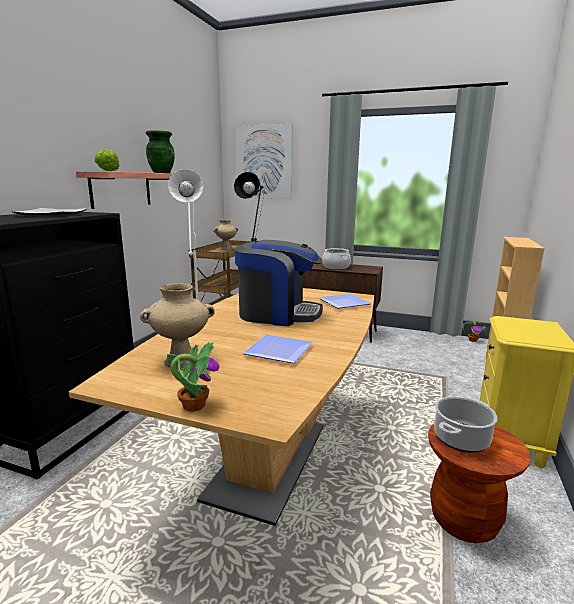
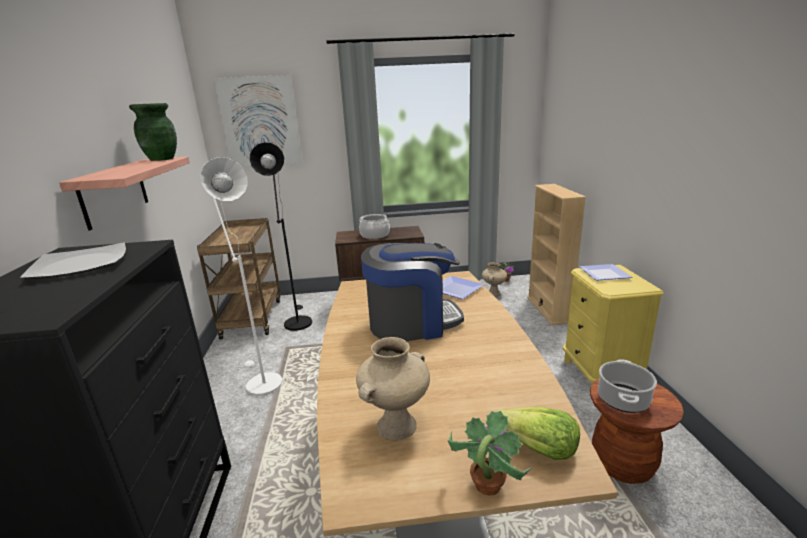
camera: 25 degrees left, 5 degrees up
(106, 171) = (103, 174): lettuce -> lettuce (538, 448)
(226, 249) = (234, 234): beige vase -> beige vase (493, 293)
(280, 352) = (477, 376): plate -> plate (606, 274)

